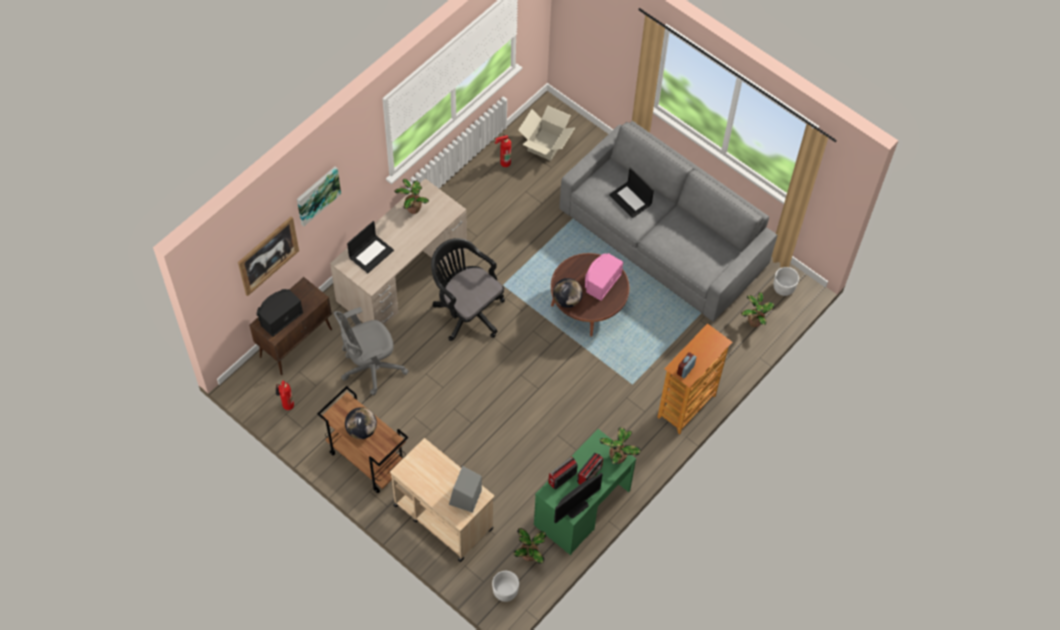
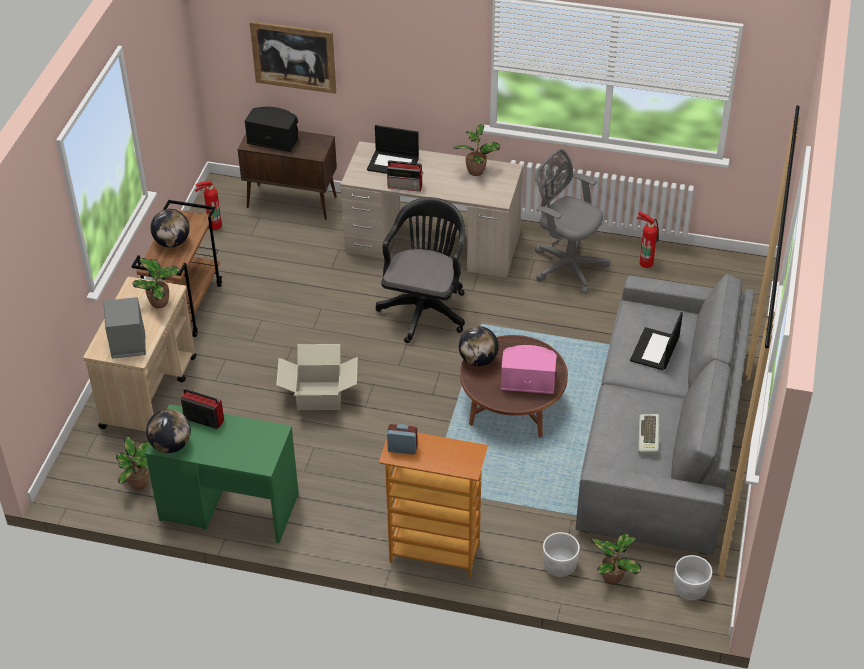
camera: 65 degrees right, 15 degrees down
(317, 195) = (374, 40): picture -> none
(370, 368) = (298, 265): grey office chair -> grey office chair (566, 265)
(505, 591) = (81, 480): white planter -> white planter (560, 566)
(545, 145) = (701, 285): cardboard box -> cardboard box (319, 395)
(575, 506) = (171, 445): monitor -> globe
(590, 474) = (223, 442): radio -> radio (406, 186)
(618, 457) = (262, 458): potted plant -> potted plant (160, 303)
(701, 242) = (649, 438): none -> keyboard

